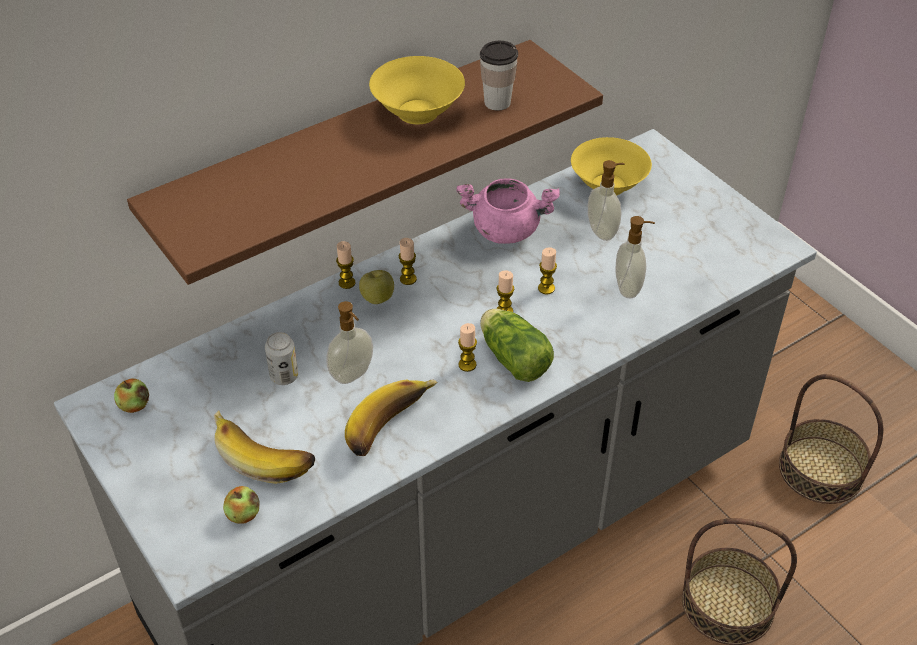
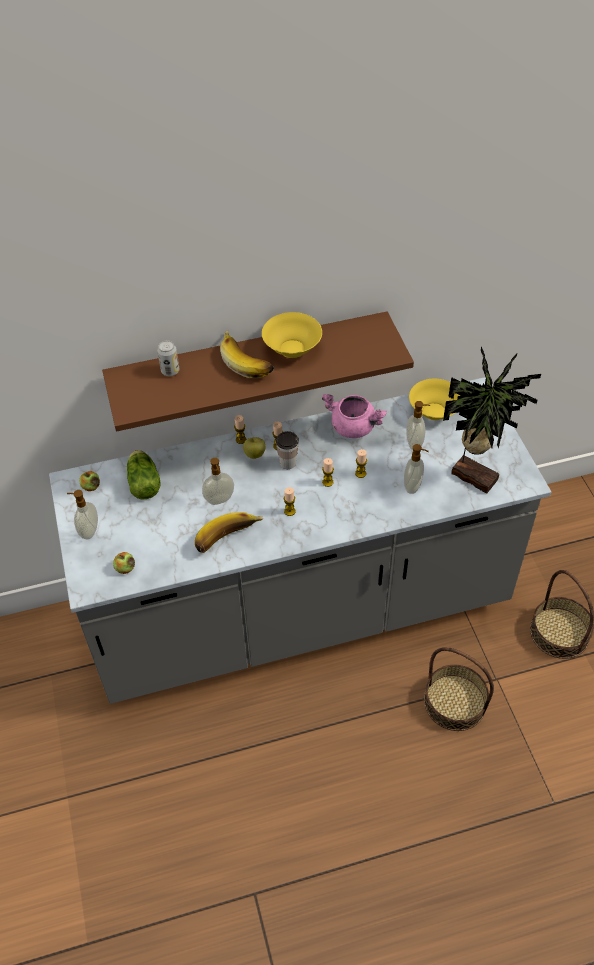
camera: 20 degrees right, 5 degrees up
(157, 473) = (88, 531): none -> soap dispenser
(266, 454) = (151, 536): banana -> banana (248, 362)
(284, 376) = (180, 491): can -> can (170, 371)
(497, 102) = (344, 353): cup -> cup (288, 463)
(512, 357) = (319, 513): lettuce -> lettuce (143, 481)
(705, 253) = (475, 475): none -> potted plant

